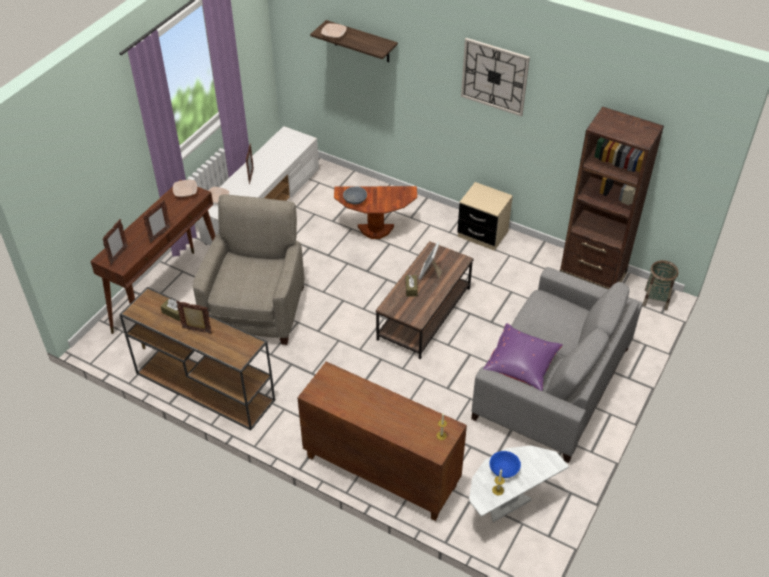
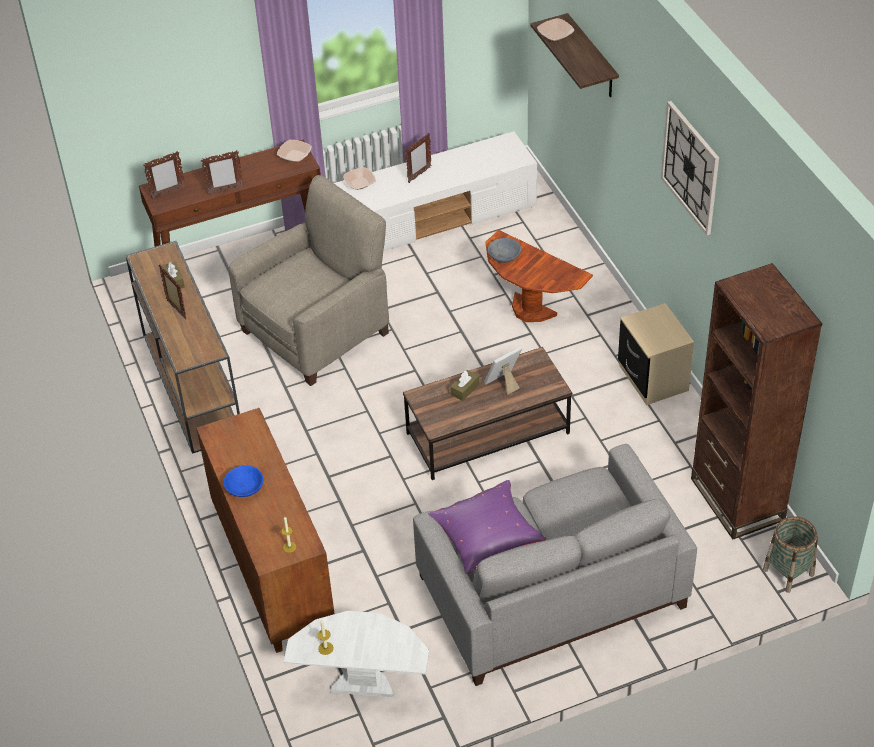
camera: 40 degrees right, 0 degrees up
(504, 469) = (354, 632): blue bowl -> blue bowl (244, 488)

